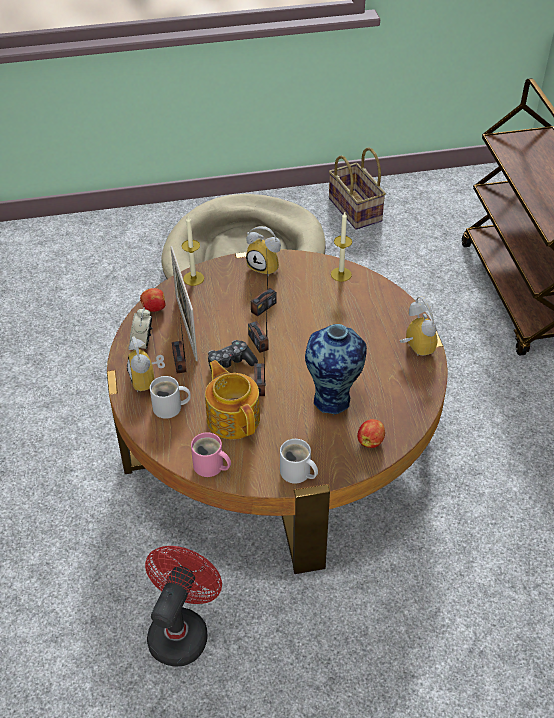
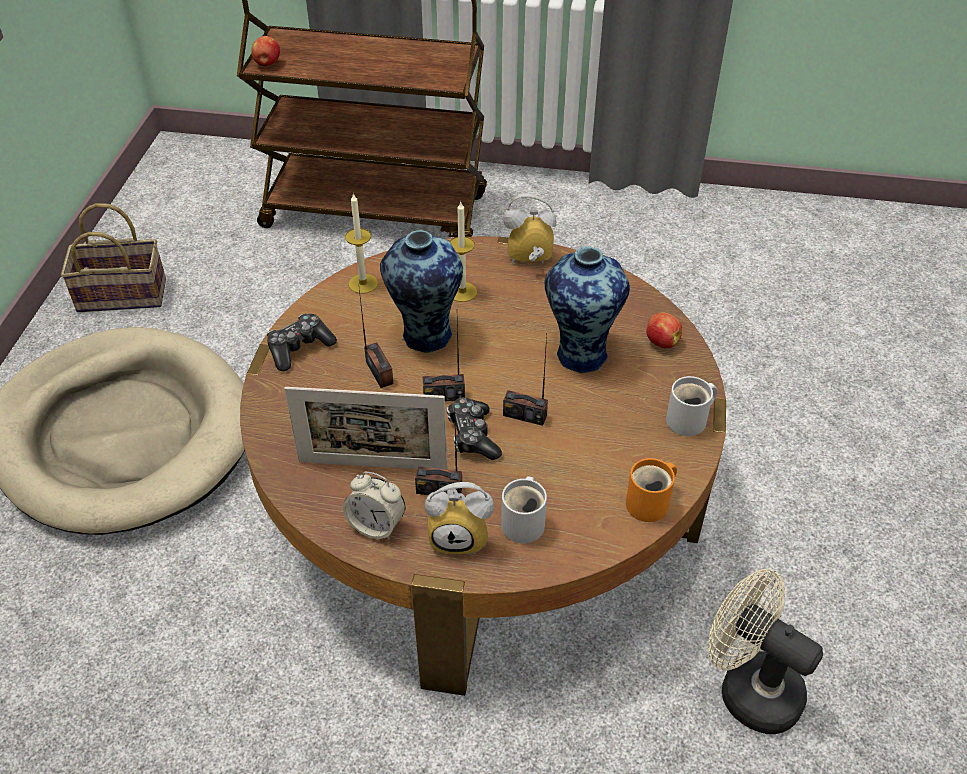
camera: 70 degrees left, 0 degrees up
(153, 308) = (307, 494): apple -> apple (267, 63)
(181, 629) = (748, 688): red fan -> beige fan
(193, 278) = (270, 432): candle -> candle (462, 292)
(210, 467) = (651, 503): pink mug -> orange mug
(233, 417) = (572, 457): teapot -> none
(266, 266) = (299, 348): alarm clock -> game controller
(307, 317) = (424, 336): none -> vase

